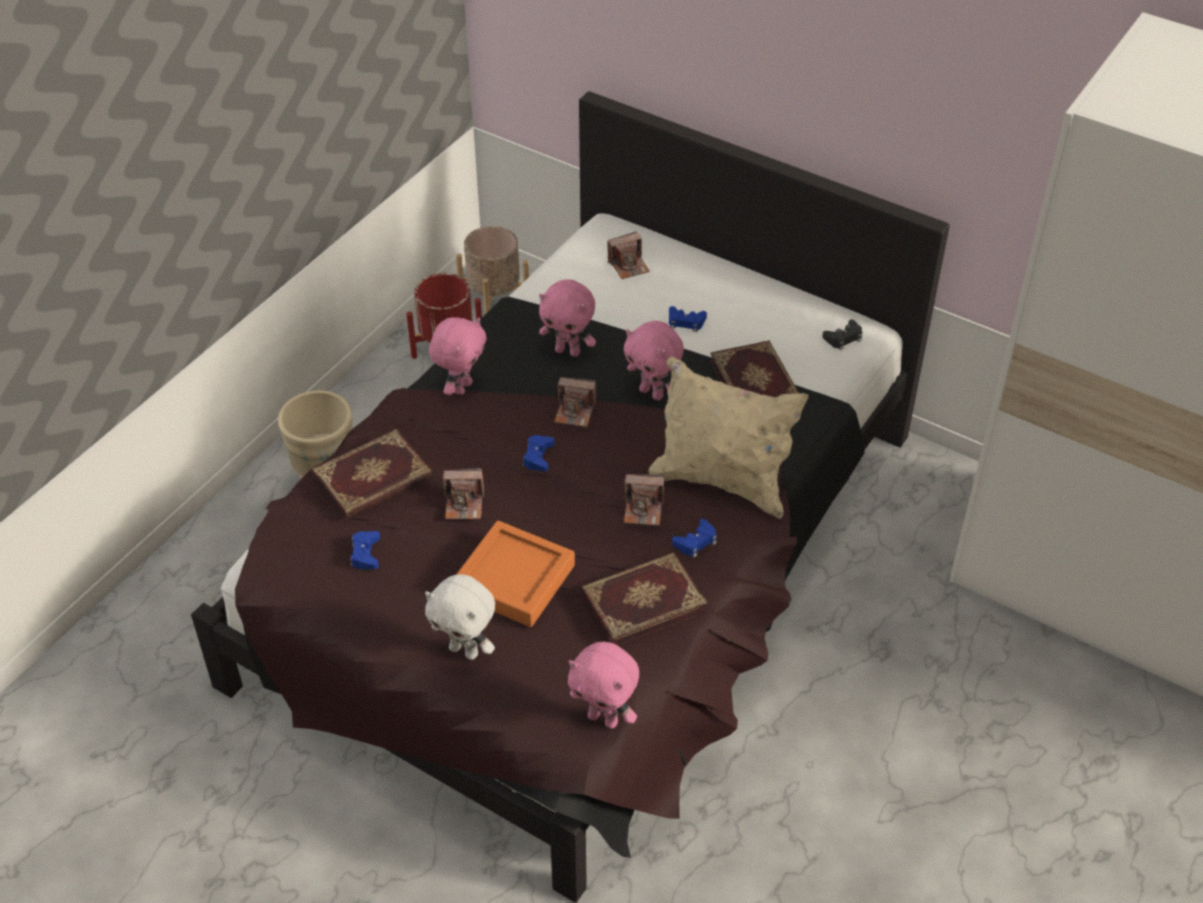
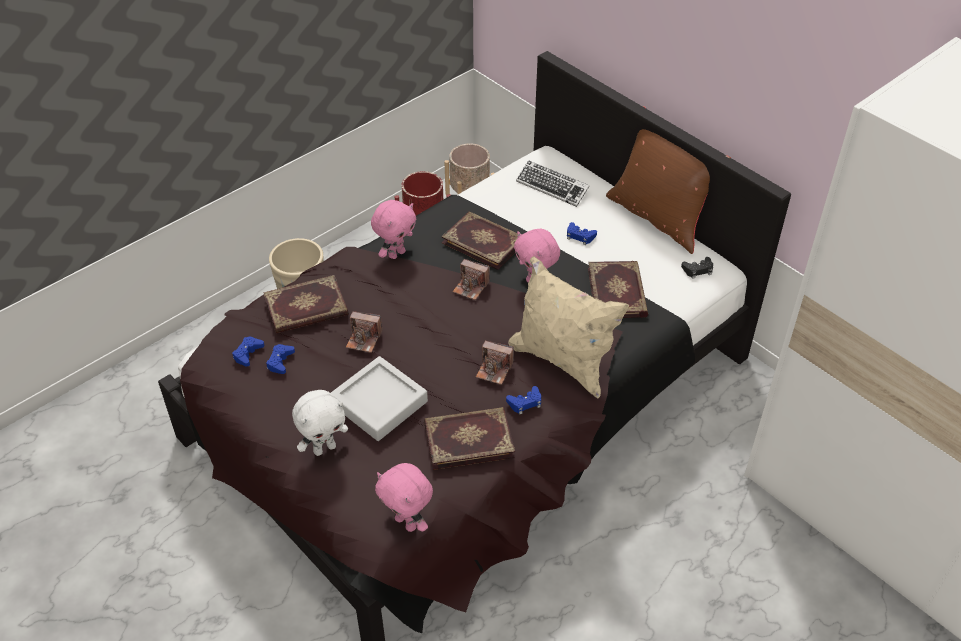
camera: 15 degrees right, 0 degrees up
(465, 650) = (324, 448): white plush toy -> white plush toy turned 75 degrees counterclockwise
(514, 579) = (379, 403): orange tray -> grey tray
(538, 457) = (430, 315): blue game controller -> blue game controller (248, 354)
(568, 351) = (484, 242): pink plush toy -> book
(628, 265) = (552, 187): camera -> keyboard
(774, 281) = (659, 217): none -> brown pillow

